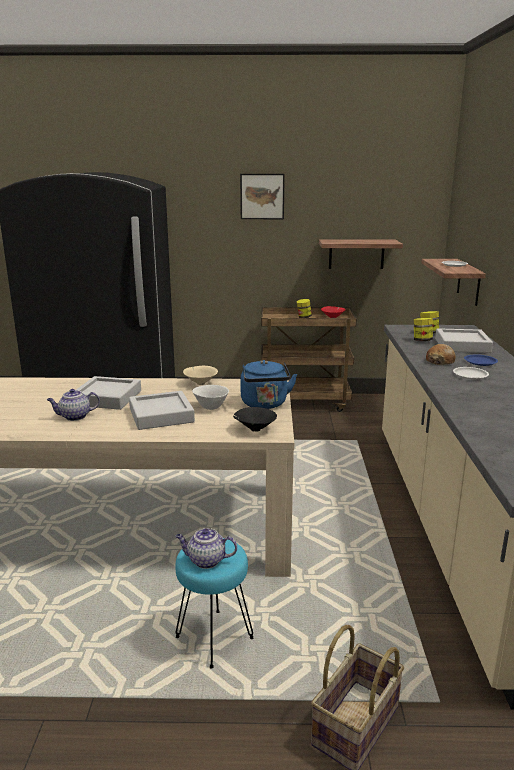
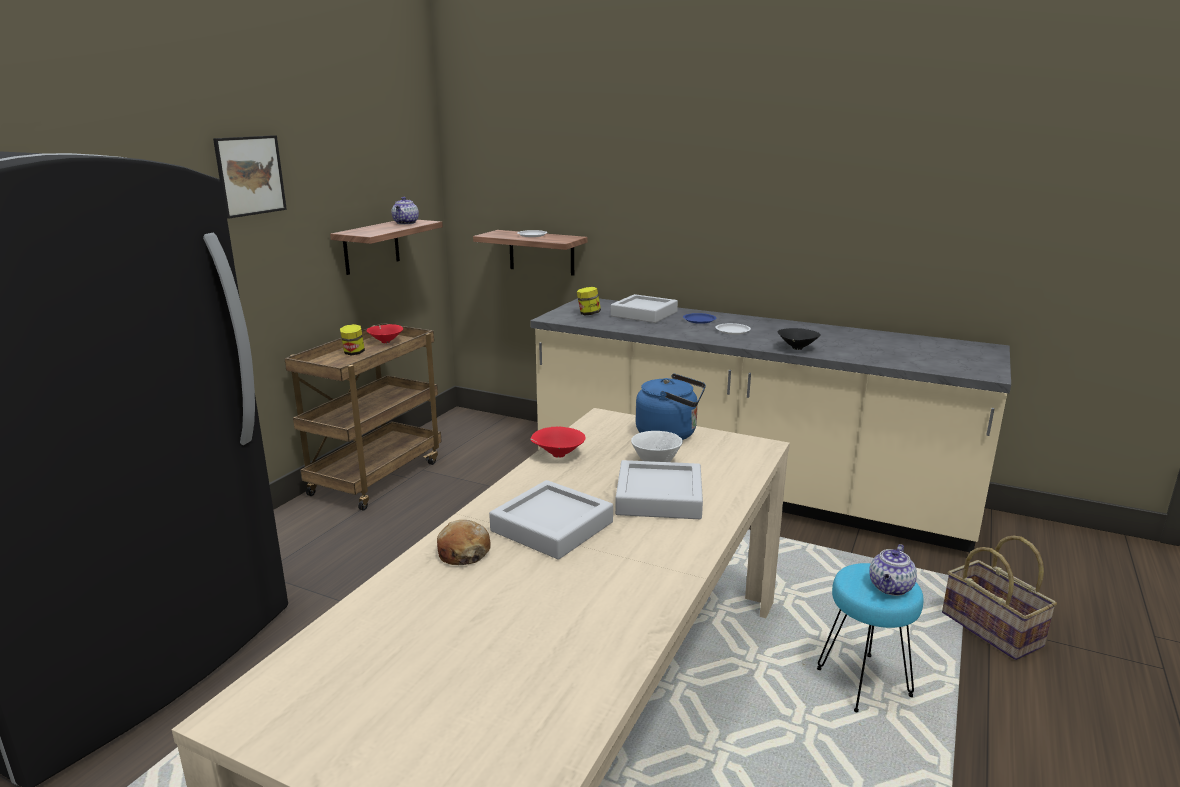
camera: 65 degrees left, 0 degrees up
(74, 417) = (613, 562): teapot -> teapot (406, 223)
(200, 383) = (557, 455): beige bowl -> red bowl
(254, 429) = (743, 453): black bowl -> black bowl (796, 349)
(422, 341) = (611, 321): jar -> none
(440, 361) = (683, 330): bread -> bread (463, 552)

